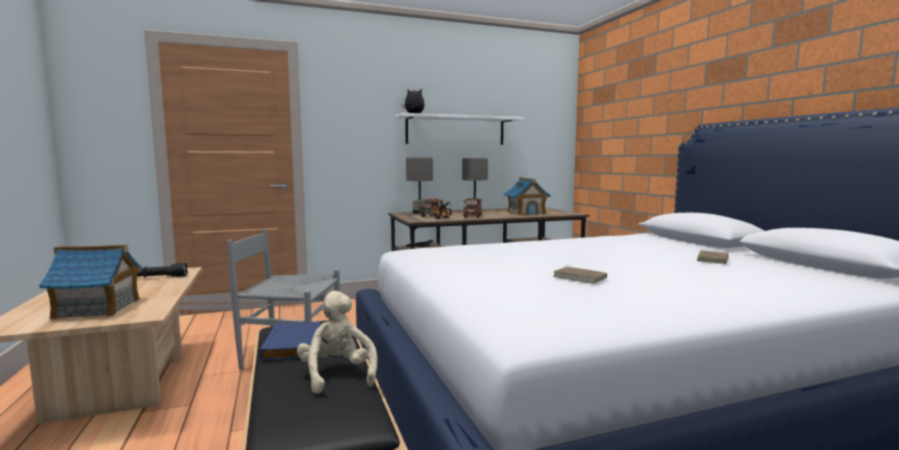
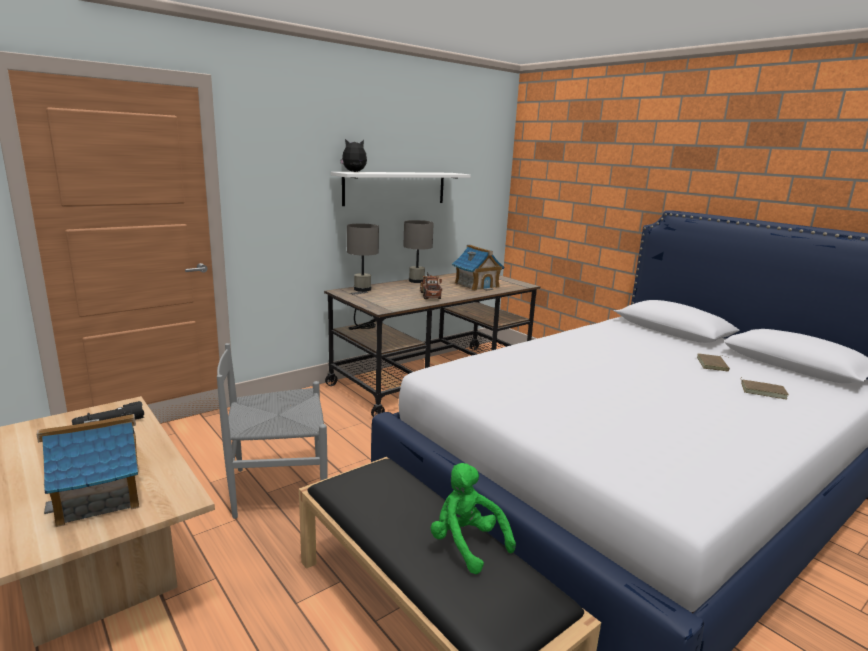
camera: 20 degrees left, 10 degrees up
(295, 345) = (381, 509): blue book -> none
(337, 375) = (466, 544): beige plush toy -> green plush toy
(436, 217) = (394, 300): toy truck -> none
(580, 277) = (643, 408): brown book -> brown book (763, 391)

